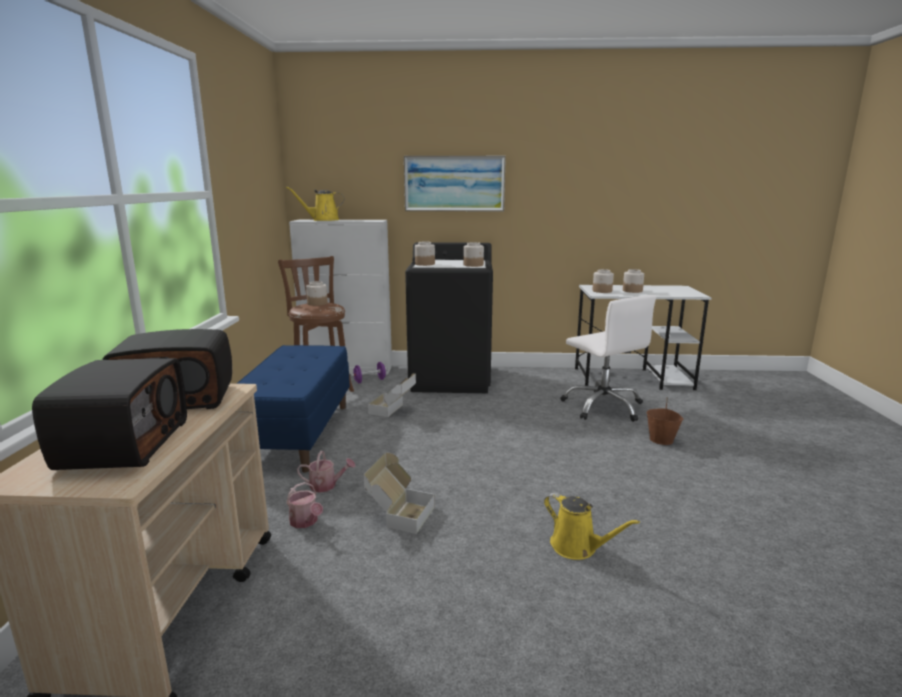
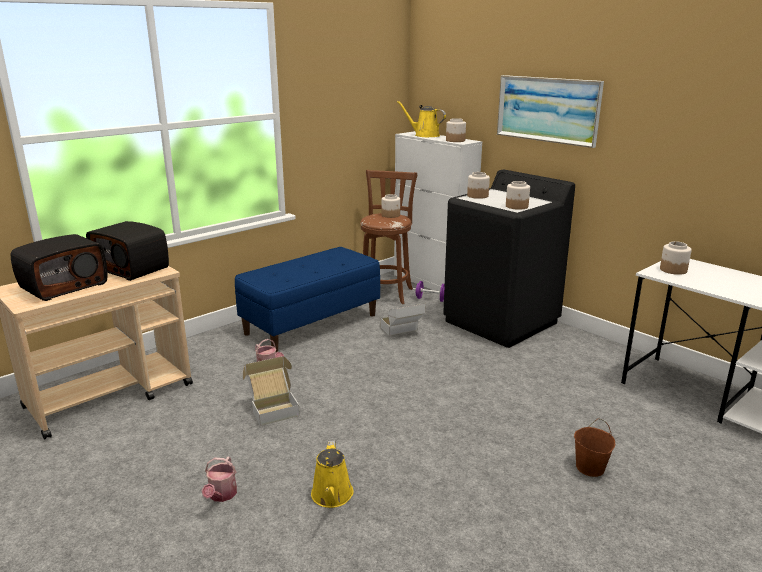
camera: 45 degrees right, 5 degrees up
(305, 522) = (222, 384): watering can -> watering can (221, 495)
(603, 406) = (600, 408): white office chair -> none
(632, 290) = (717, 280): jar -> jar (455, 140)

